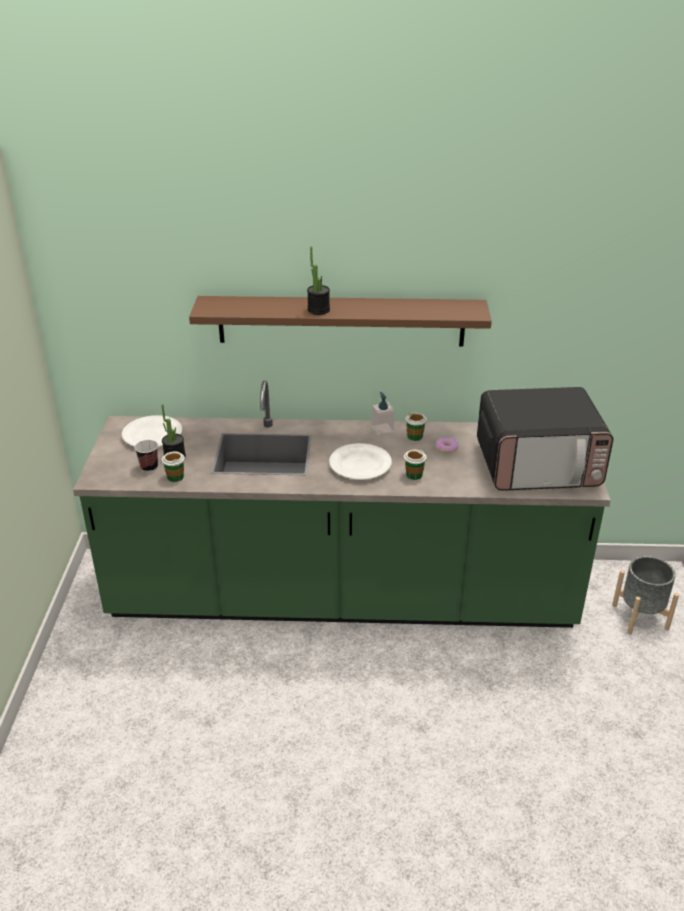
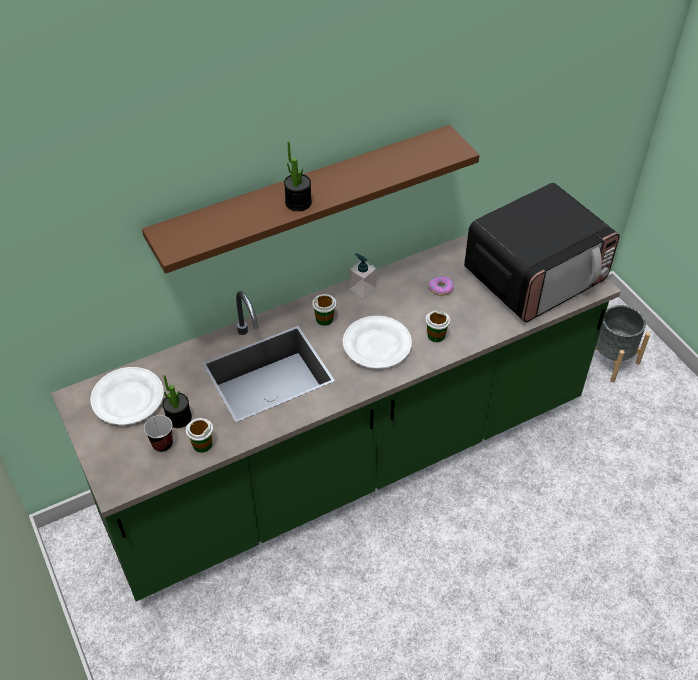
camera: 30 degrees left, 15 degrees up
(415, 436) = (400, 285): cup -> cup (324, 319)

